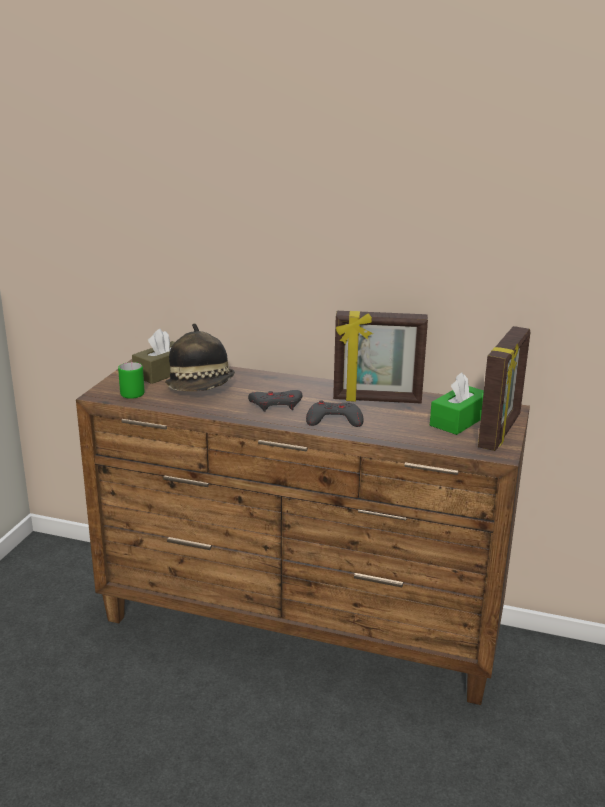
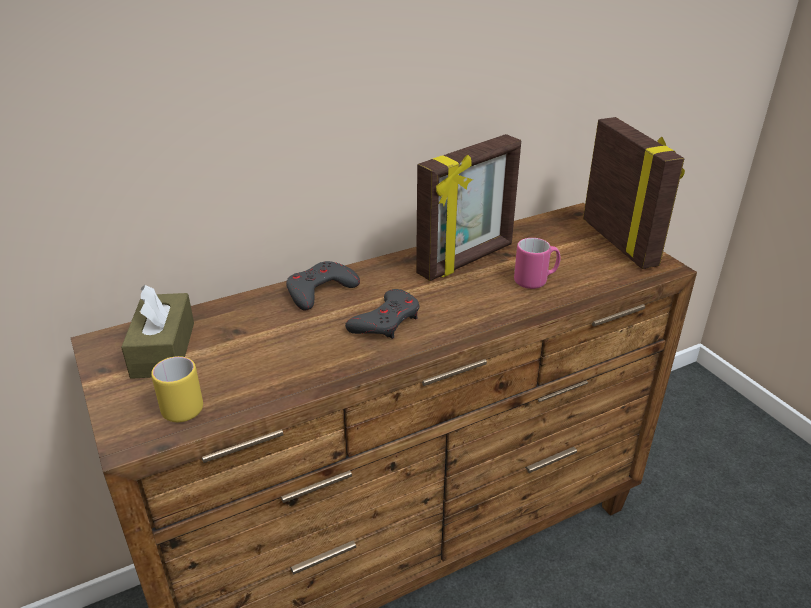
camera: 45 degrees left, 10 degrees up
(134, 393) = (180, 405): green mug -> yellow mug
(201, 388) = (259, 346): hat -> none
(334, 420) = (477, 308): grey game controller -> grey game controller (320, 290)
(396, 424) = (536, 281): none -> pink mug
(458, 420) = (571, 247): green tissue box -> none

